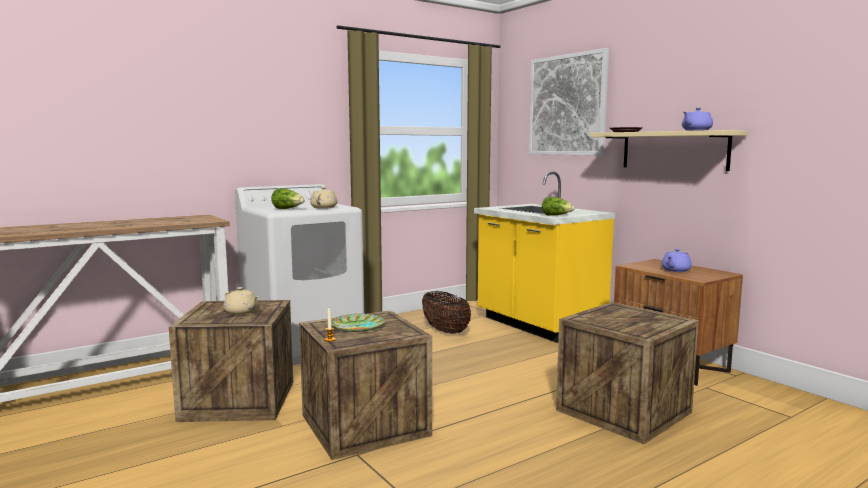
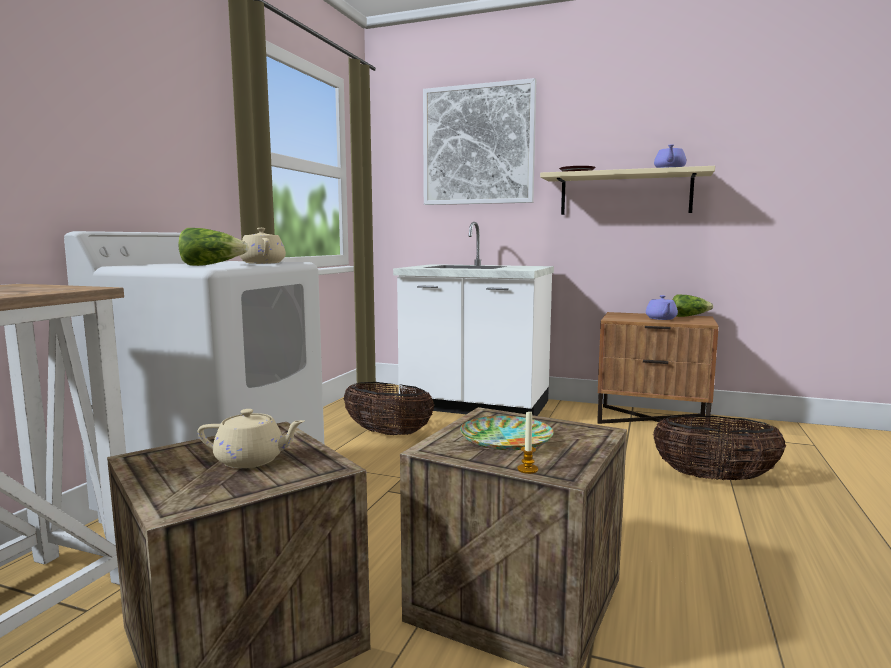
camera: 35 degrees left, 0 degrees up
(538, 326) = (475, 406): yellow counter -> white counter
(557, 216) = (523, 269): lettuce -> lettuce (689, 316)
(623, 411) = (714, 478): crate -> basket

